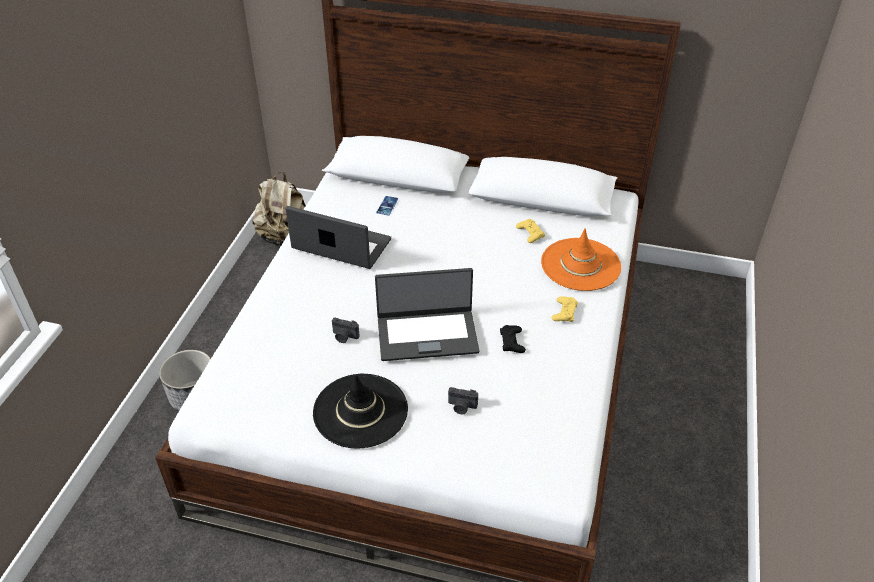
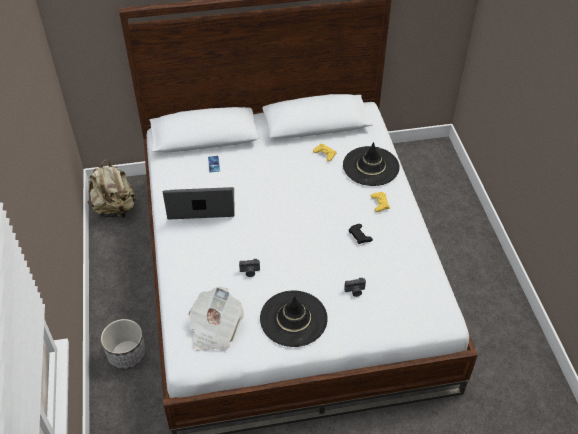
camera: 25 degrees left, 5 degrees up
(258, 388) = (215, 329): none -> newspaper
(427, 334) = (303, 250): laptop -> none
(580, 265) = (371, 166): orange hat -> black hat

